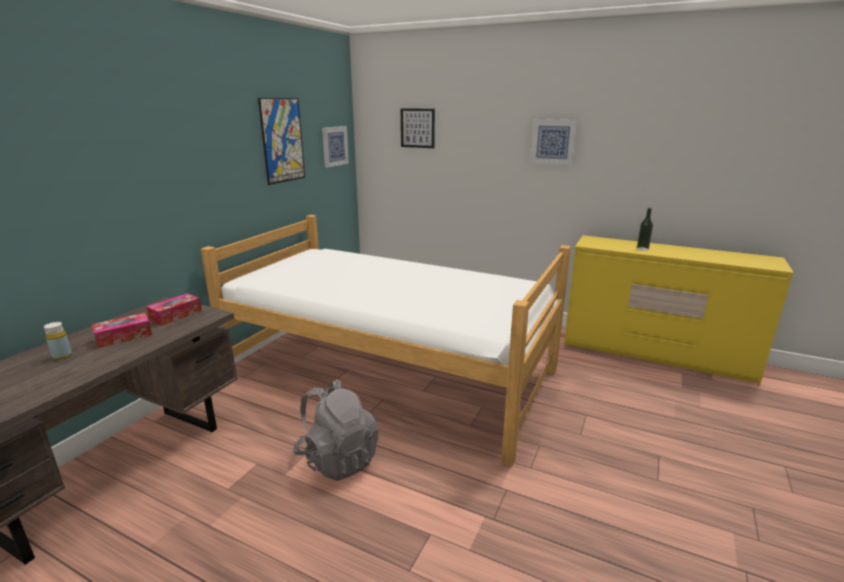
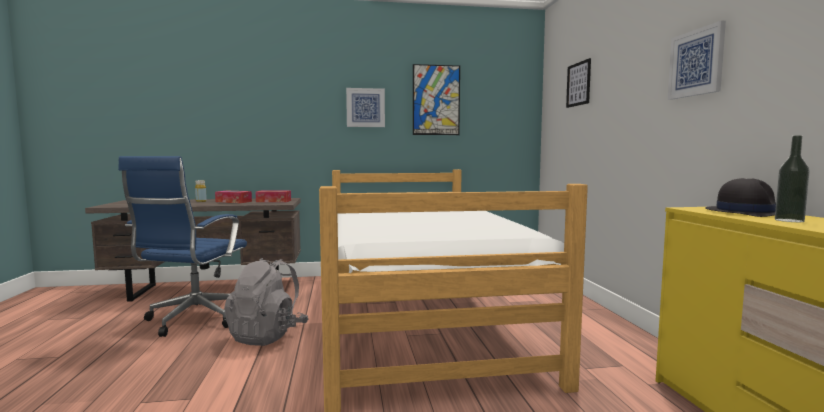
camera: 55 degrees right, 15 degrees down
(219, 504) = (193, 320): none -> blue office chair
(334, 146) = (507, 111): picture -> picture (365, 107)
(609, 243) = (744, 212): none -> black hat

